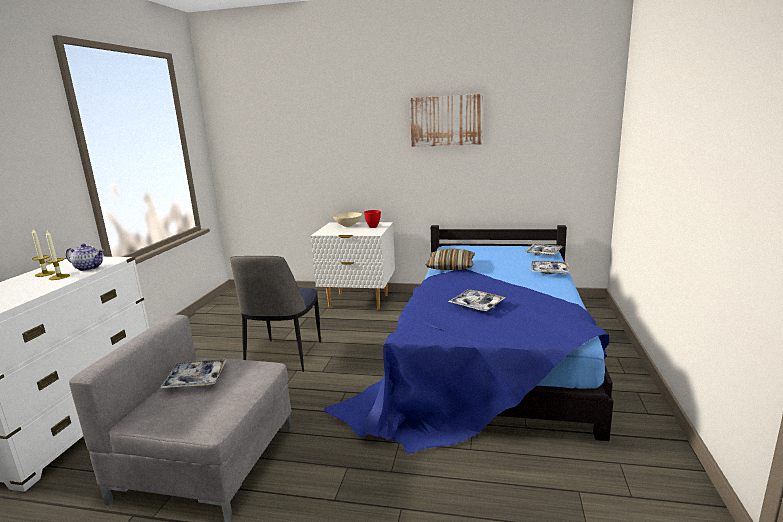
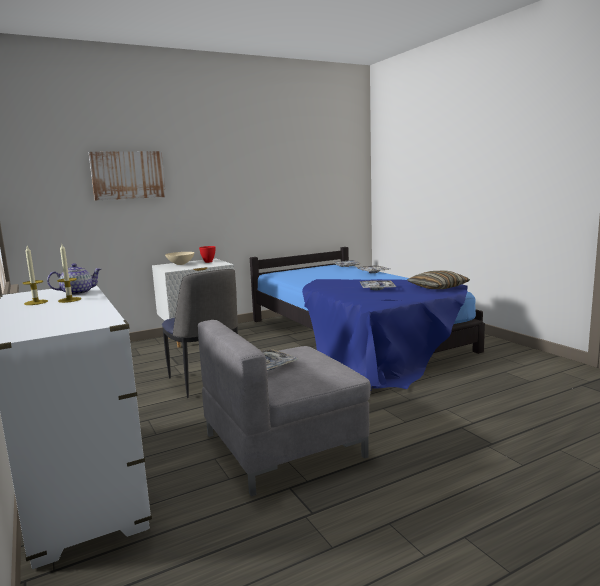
camera: 40 degrees left, 5 degrees down
(446, 121) = (256, 165): picture -> picture (128, 175)
(450, 267) = (304, 280): pillow -> pillow (438, 287)

